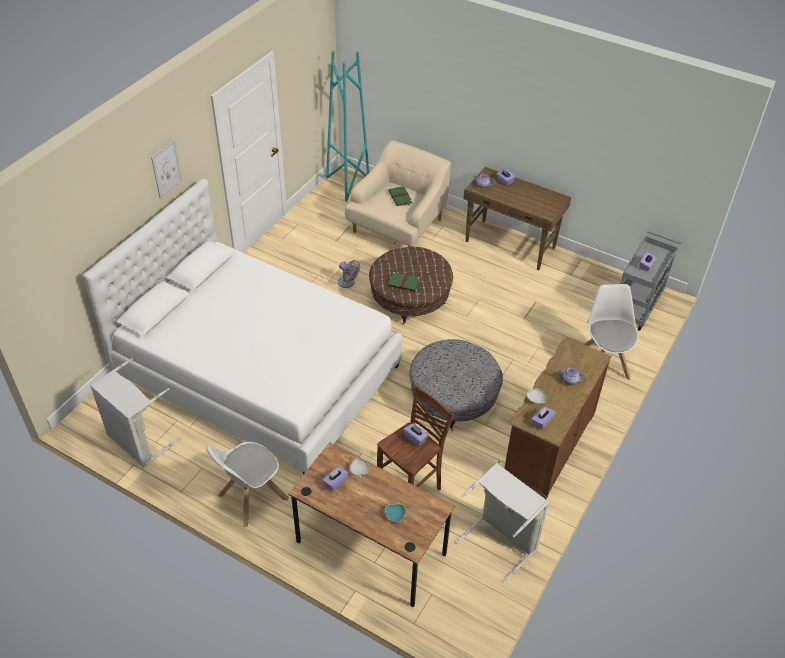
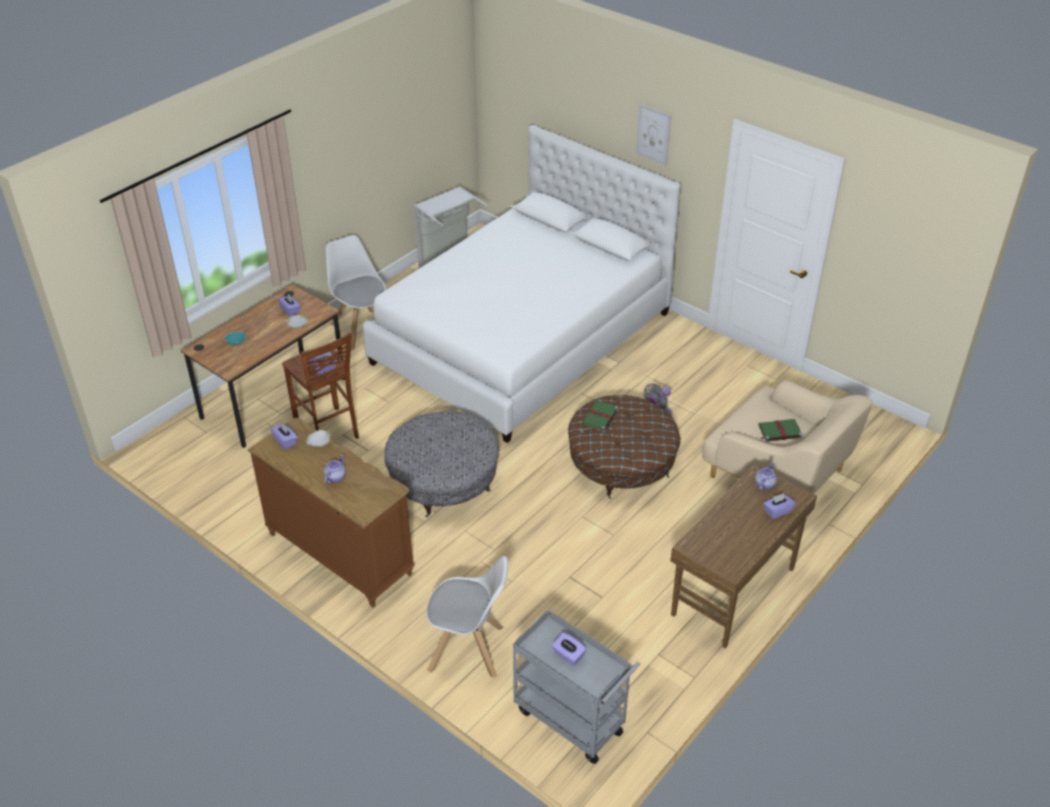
camera: 100 degrees right, 5 degrees down
(347, 185) = (868, 431): turquoise clothes rack -> none
(501, 541) = (239, 491): grey laundry basket -> none

